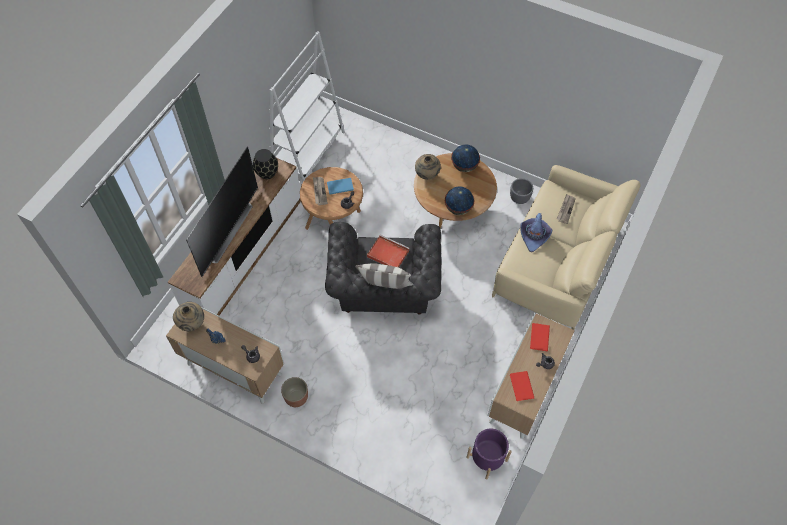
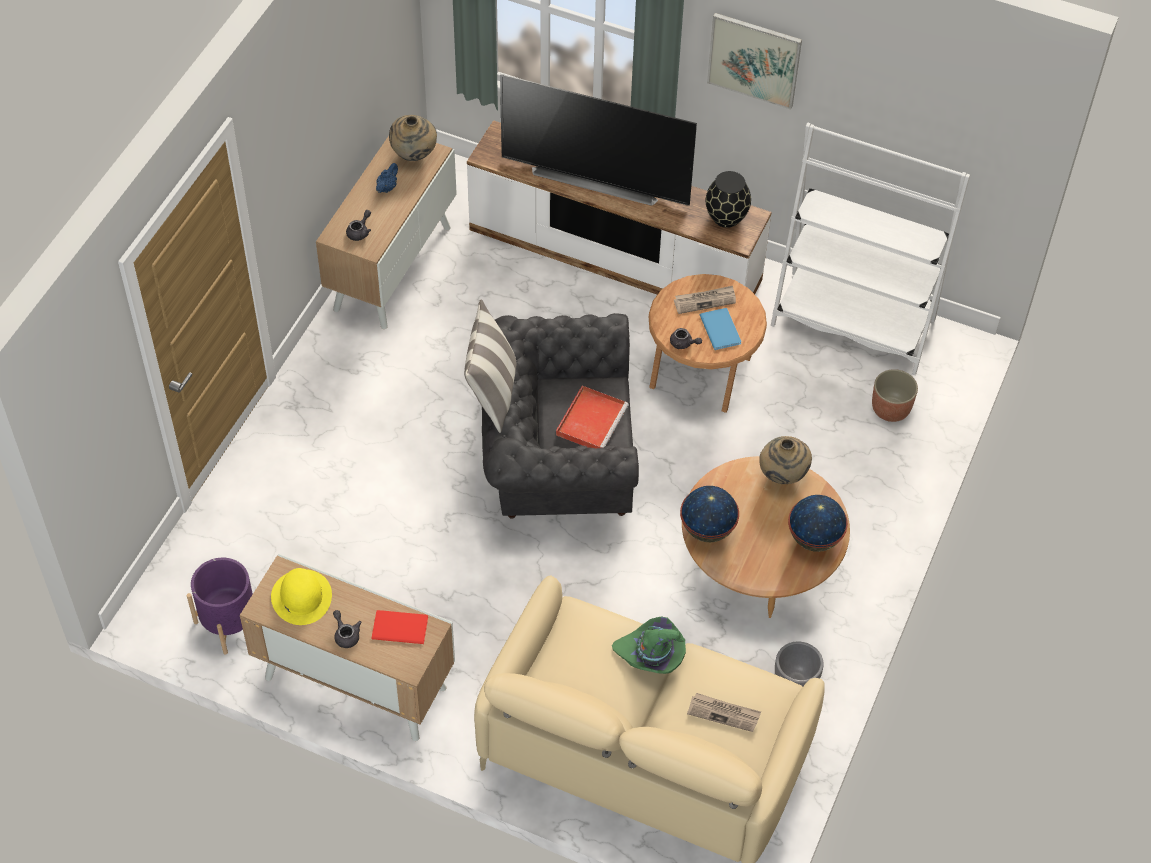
camera: 85 degrees right, 5 degrees down
(223, 102) = (754, 60): none -> picture
(296, 397) = (343, 352): planter -> planter (890, 409)
(521, 387) = (301, 596): red book -> yellow hat
(534, 235) = (651, 653): purple hat -> green hat

